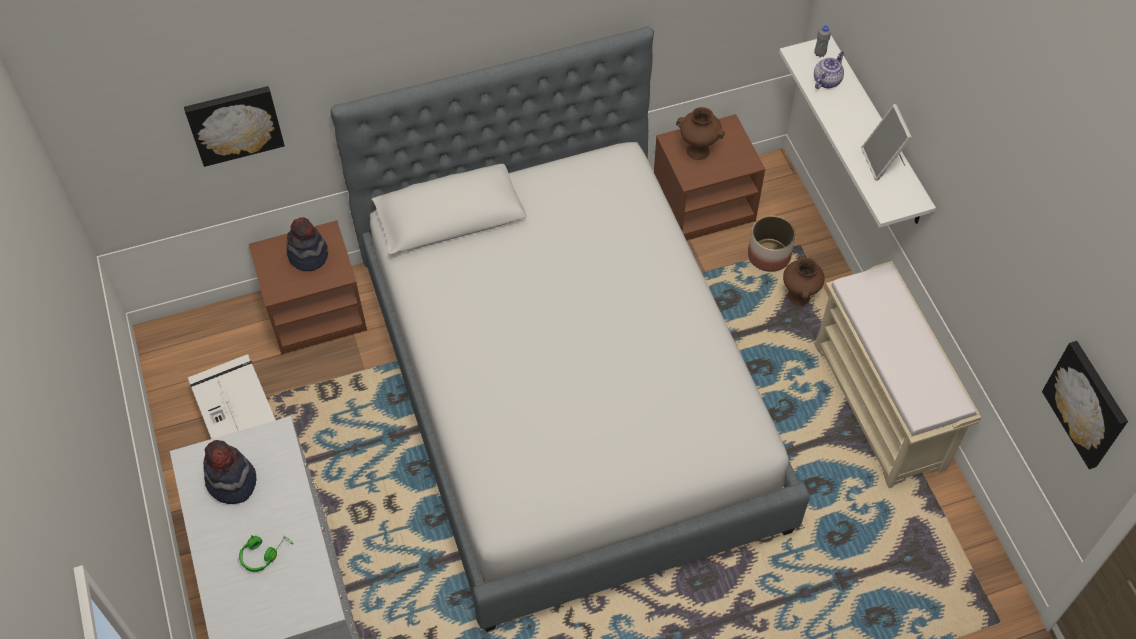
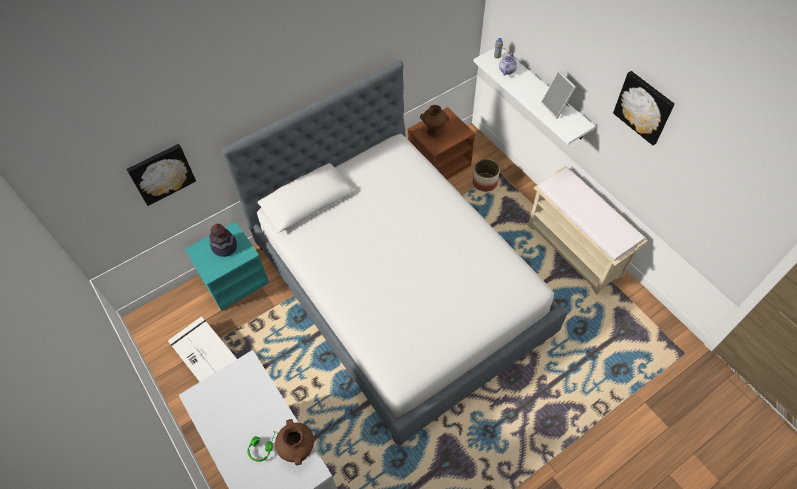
camera: 15 degrees left, 0 degrees up
(231, 482) = (226, 404): hat -> none
(316, 311) = (235, 279): brown nightstand -> turquoise nightstand
(799, 297) = (509, 201): brown vase -> brown vase (299, 451)
(1087, 404) = (735, 214): picture -> picture (644, 107)

